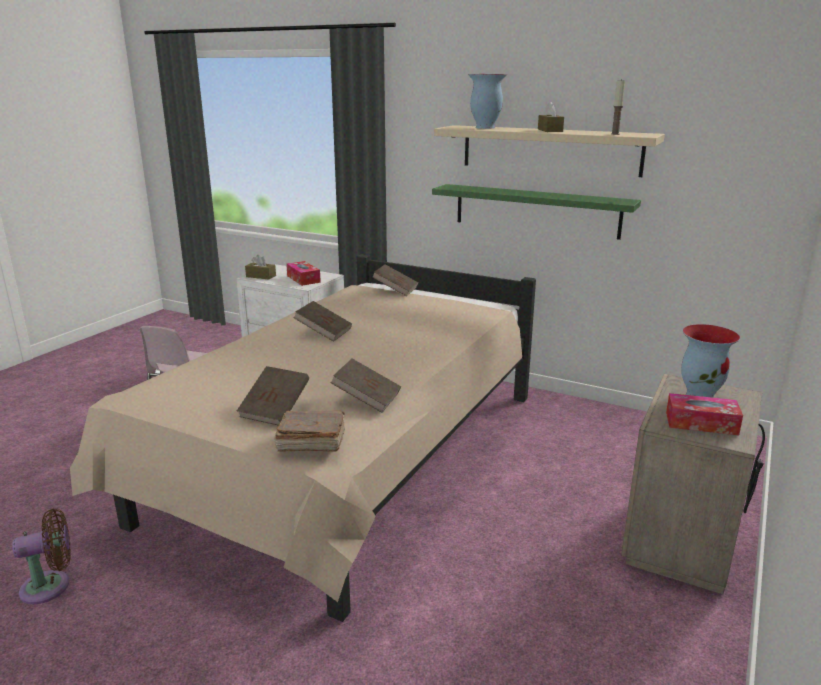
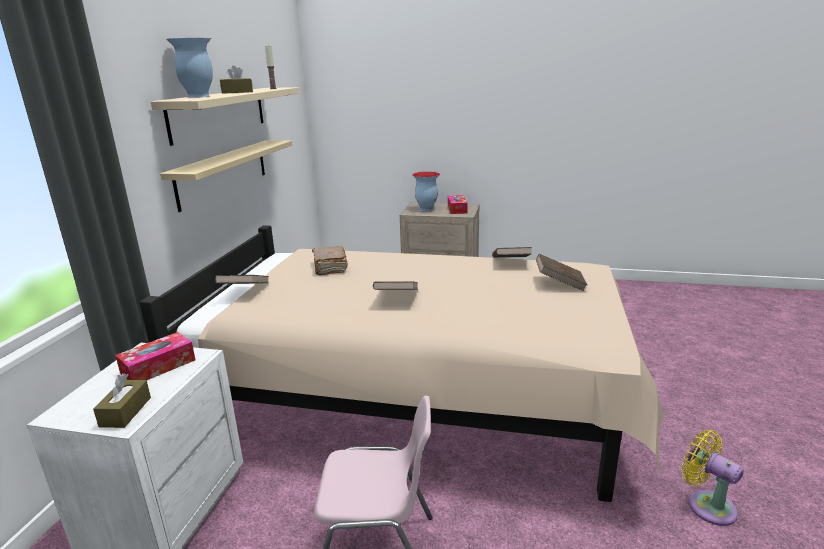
camera: 105 degrees left, 0 degrees up
(51, 586) = (707, 505): brown fan -> yellow fan
(310, 442) = (583, 266): brown book -> brown book (330, 267)
(536, 211) = (223, 172): green shelf -> beige shelf

